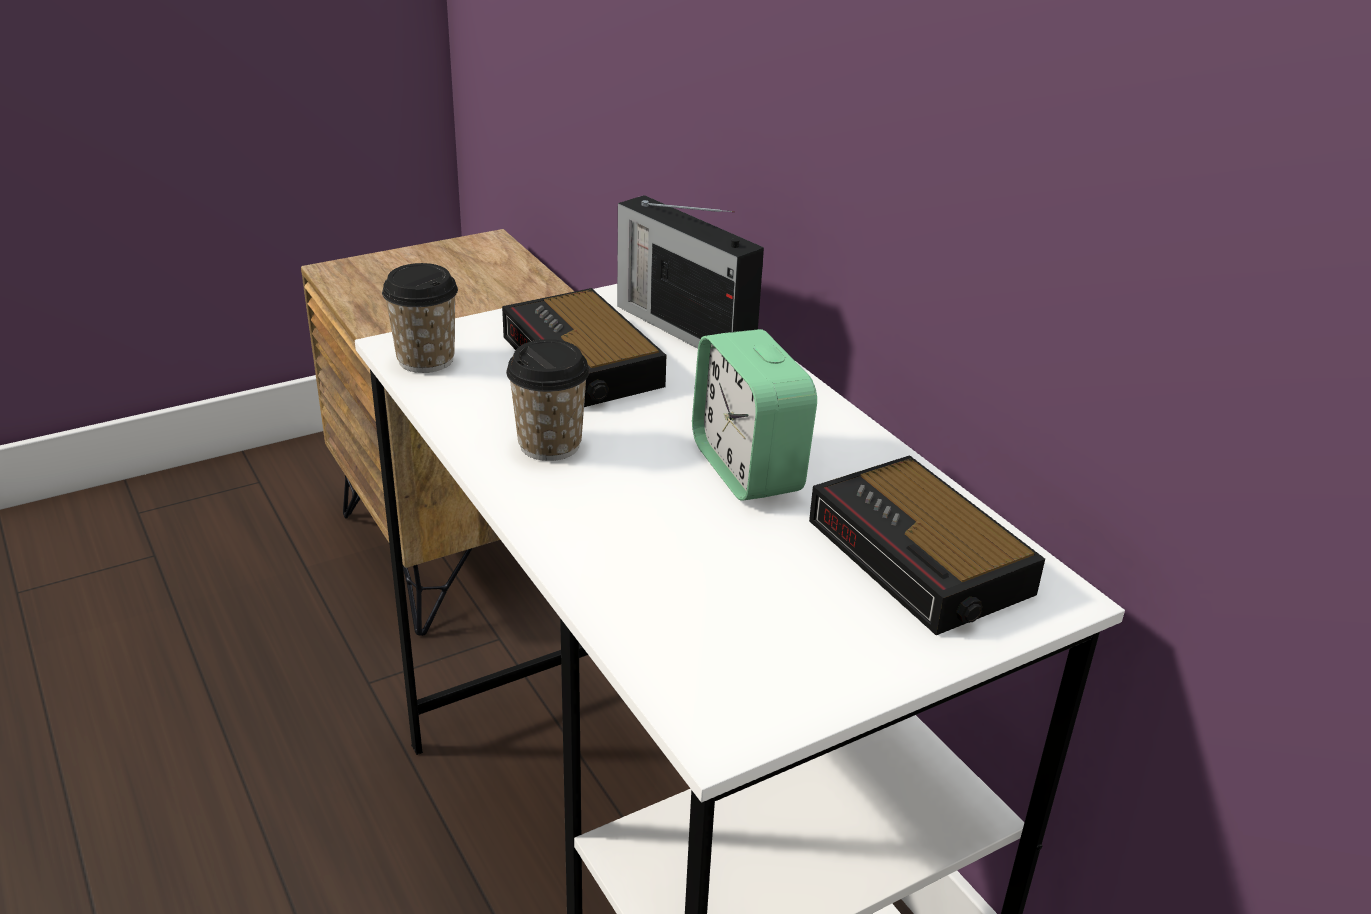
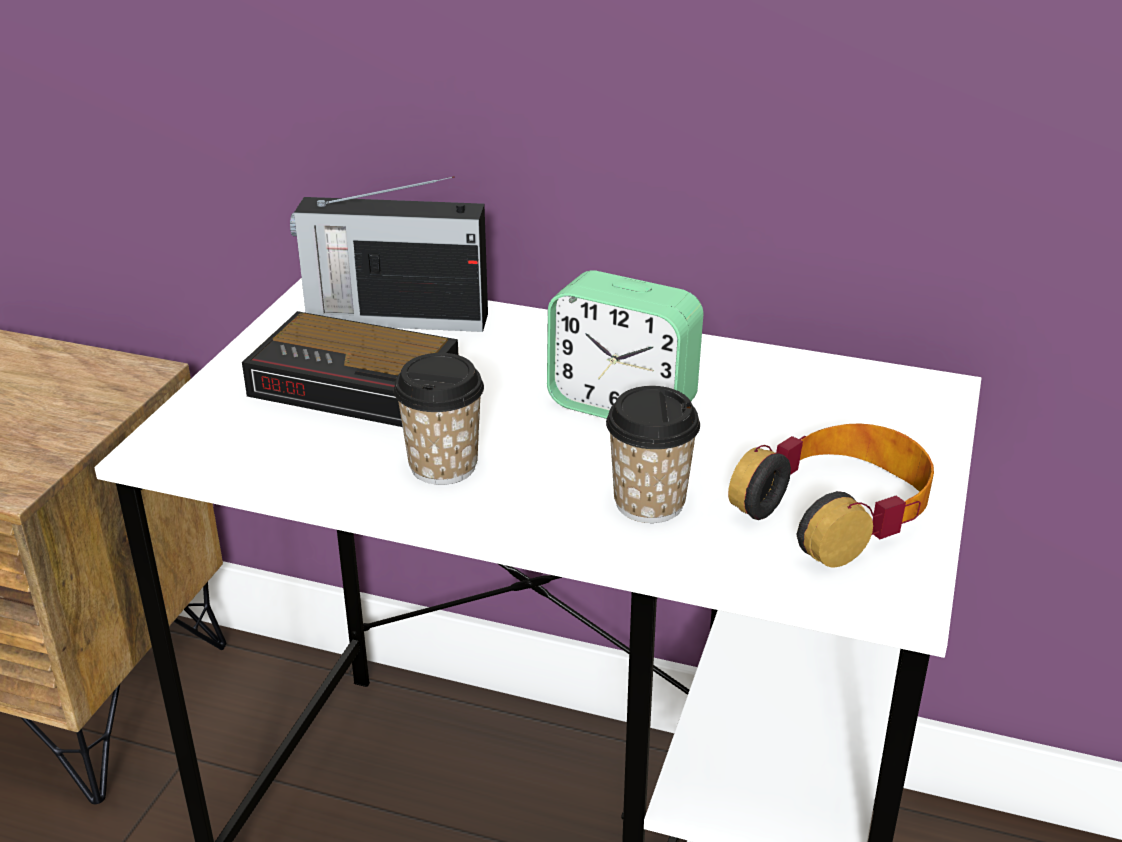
camera: 40 degrees left, 0 degrees up
(425, 360) = (205, 450): cup -> cup (649, 503)
(786, 636) = (837, 510): none -> headphones
(922, 559) = (832, 408): alarm clock -> none

